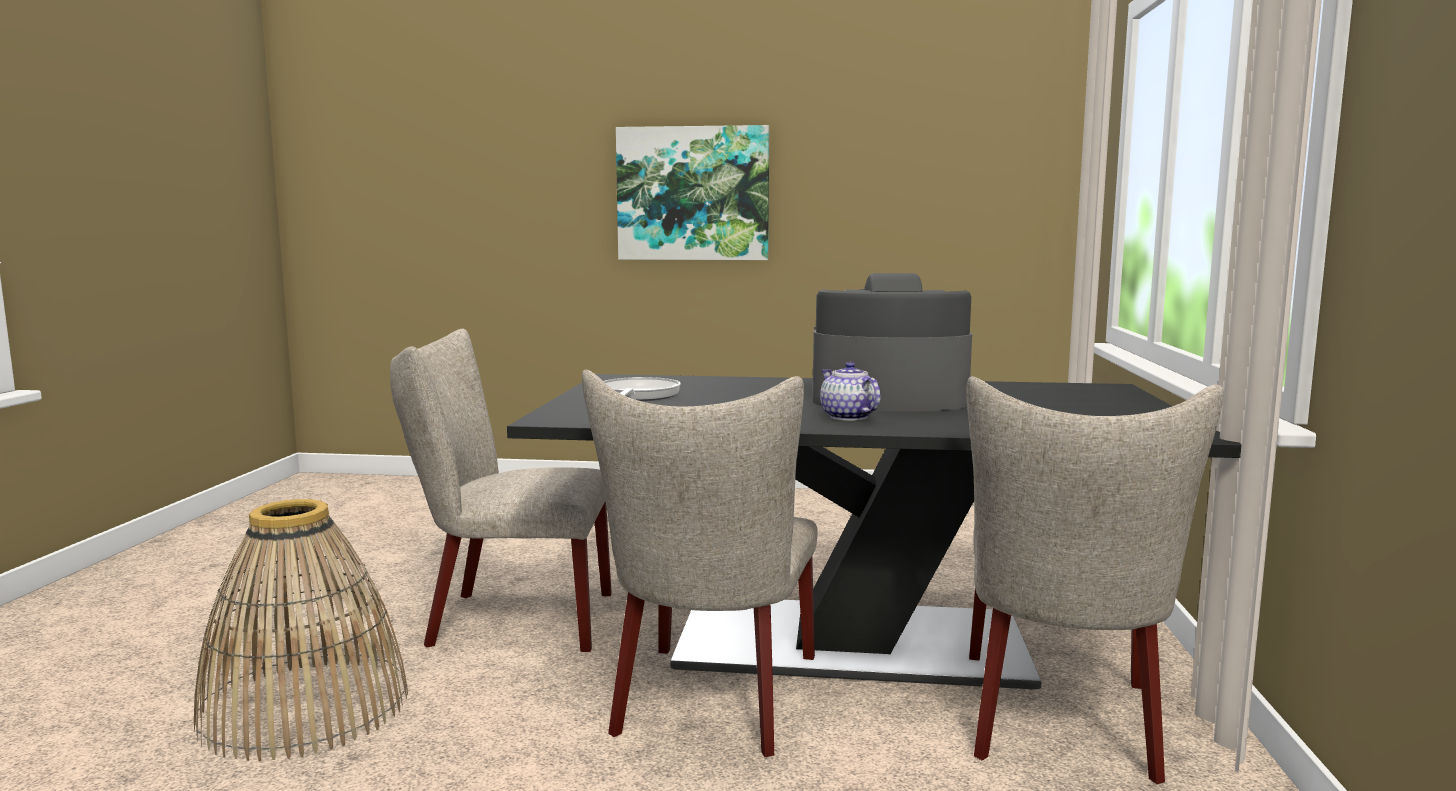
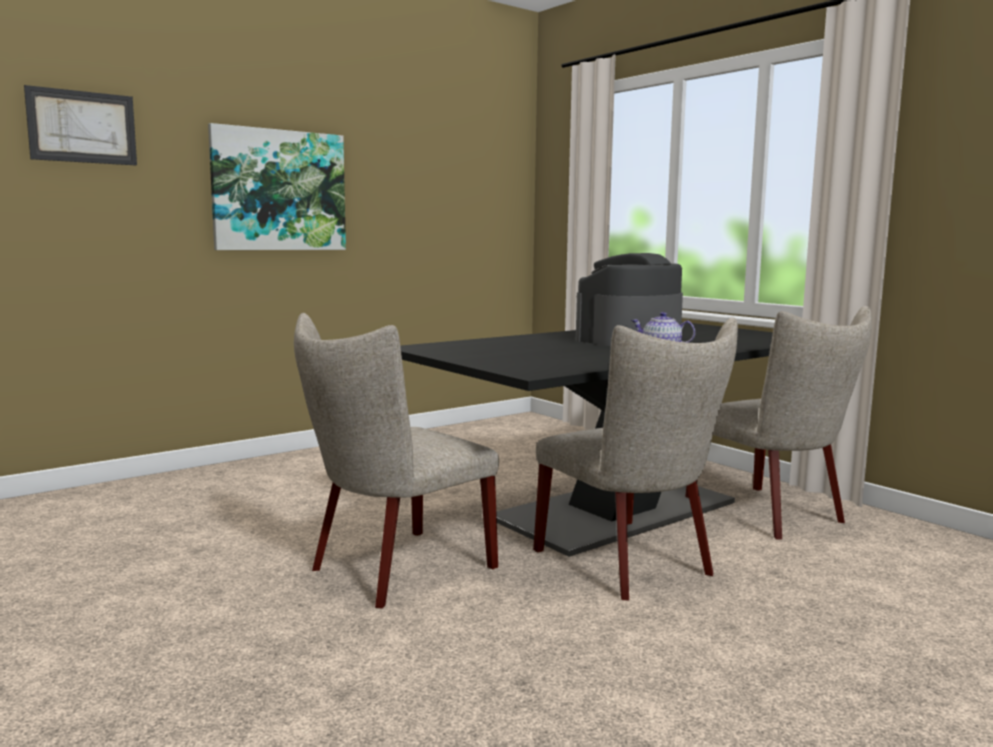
camera: 45 degrees left, 0 degrees up
(305, 708) = (403, 678): basket -> none
(503, 143) = (82, 127): none -> picture
(637, 396) = (497, 355): frying pan -> none

